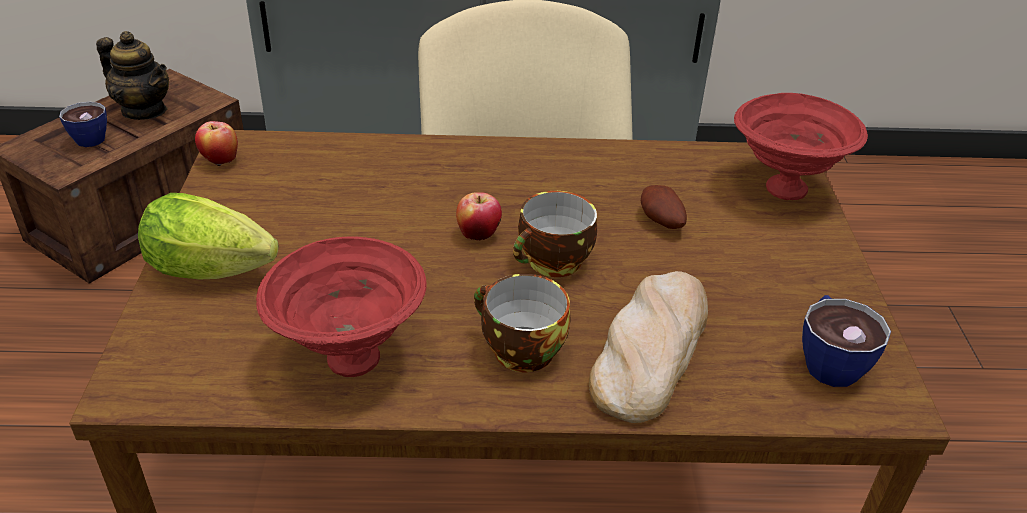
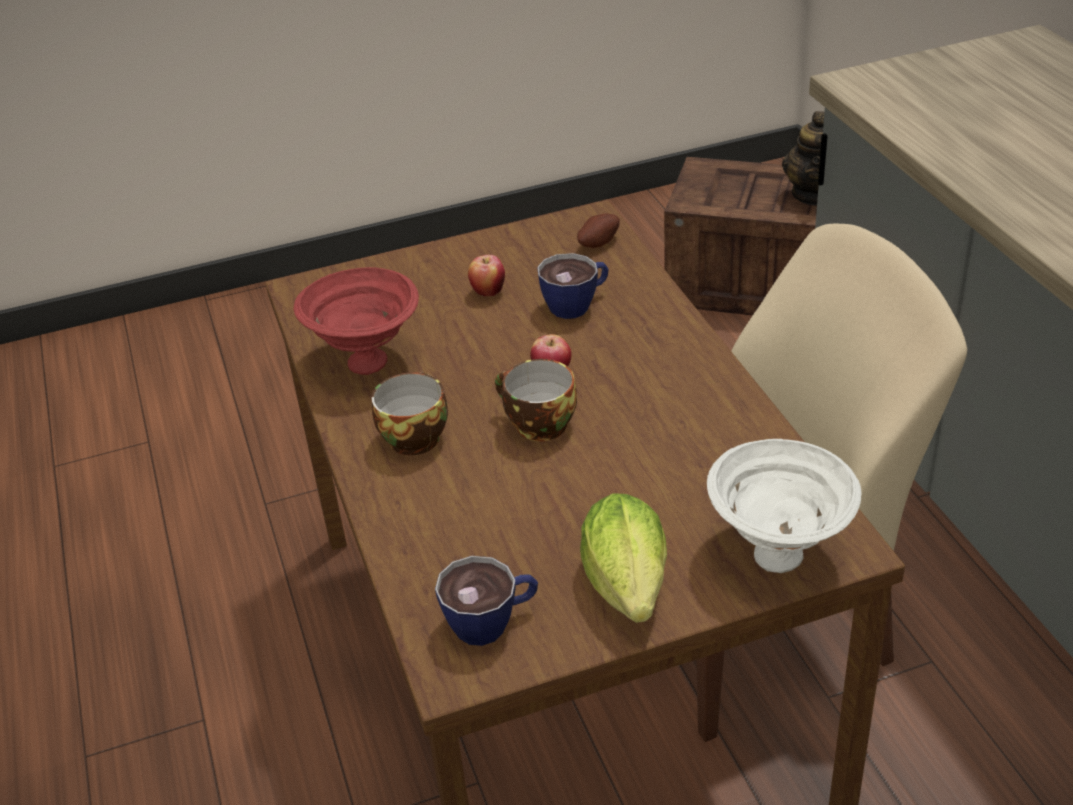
camera: 75 degrees right, 0 degrees up
(91, 136) = (749, 190): cup -> cup (577, 304)
(218, 271) = (430, 274): lettuce -> lettuce (628, 592)
(220, 161) = (565, 221): apple -> apple (488, 292)
(650, 348) = (452, 506): bread -> none
(660, 222) = (646, 475): potato -> potato (597, 242)
(782, 189) = (776, 553): red bowl -> white bowl

